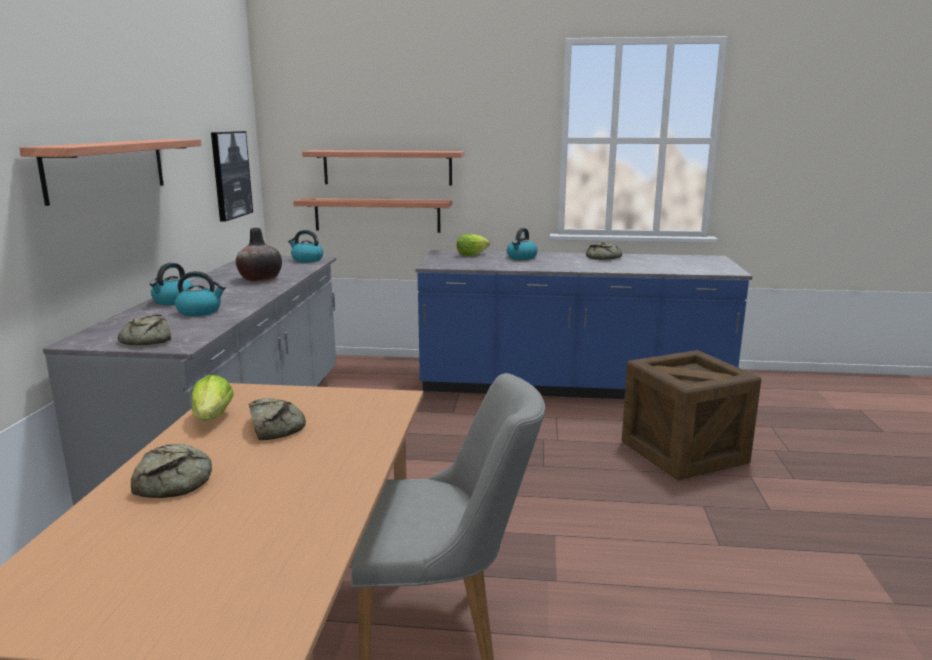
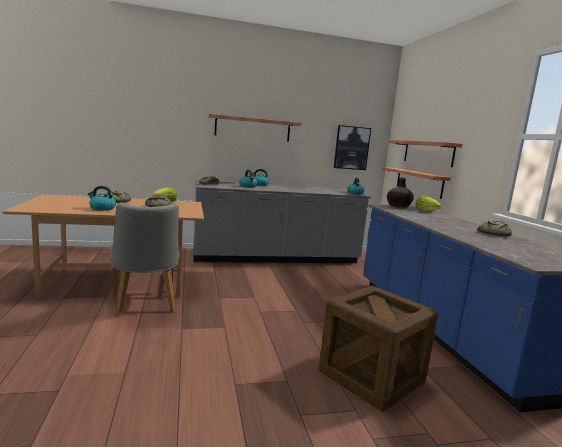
camera: 70 degrees right, 5 degrees down
(260, 279) = (307, 190): vase -> vase (398, 207)
(521, 257) = (442, 218): kettle -> kettle (102, 208)

